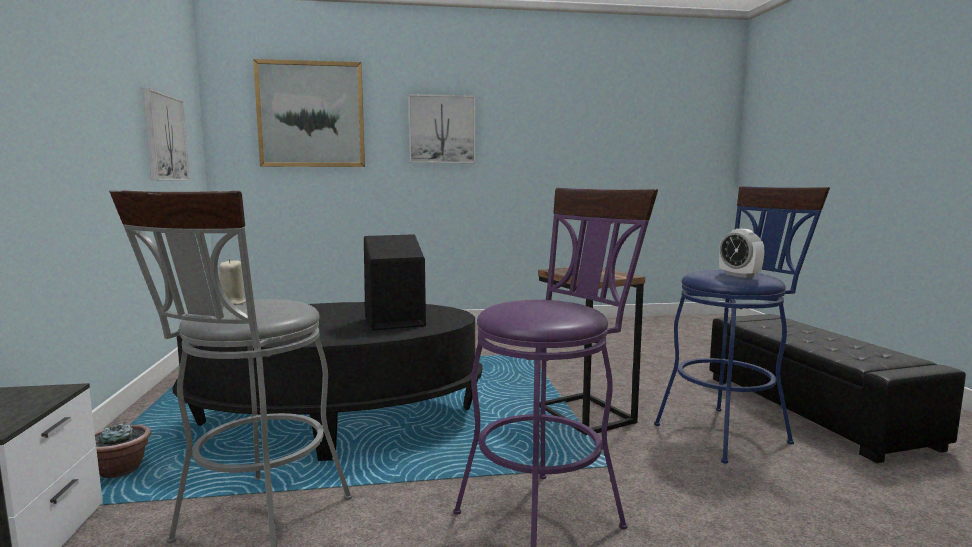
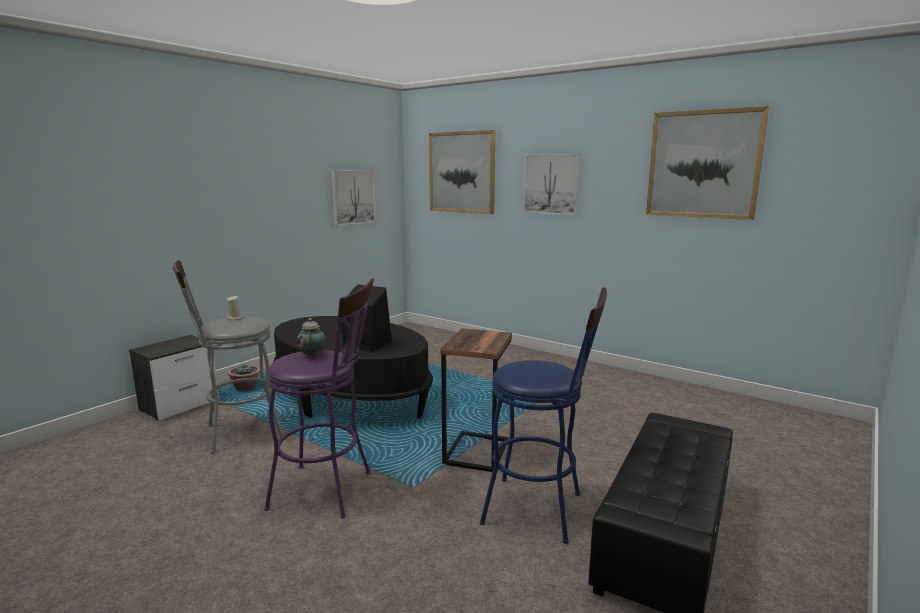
camera: 45 degrees right, 5 degrees up
(530, 304) = (313, 355): none -> teapot
(596, 110) = (703, 164): none -> picture
(739, 275) = (528, 373): alarm clock -> none

